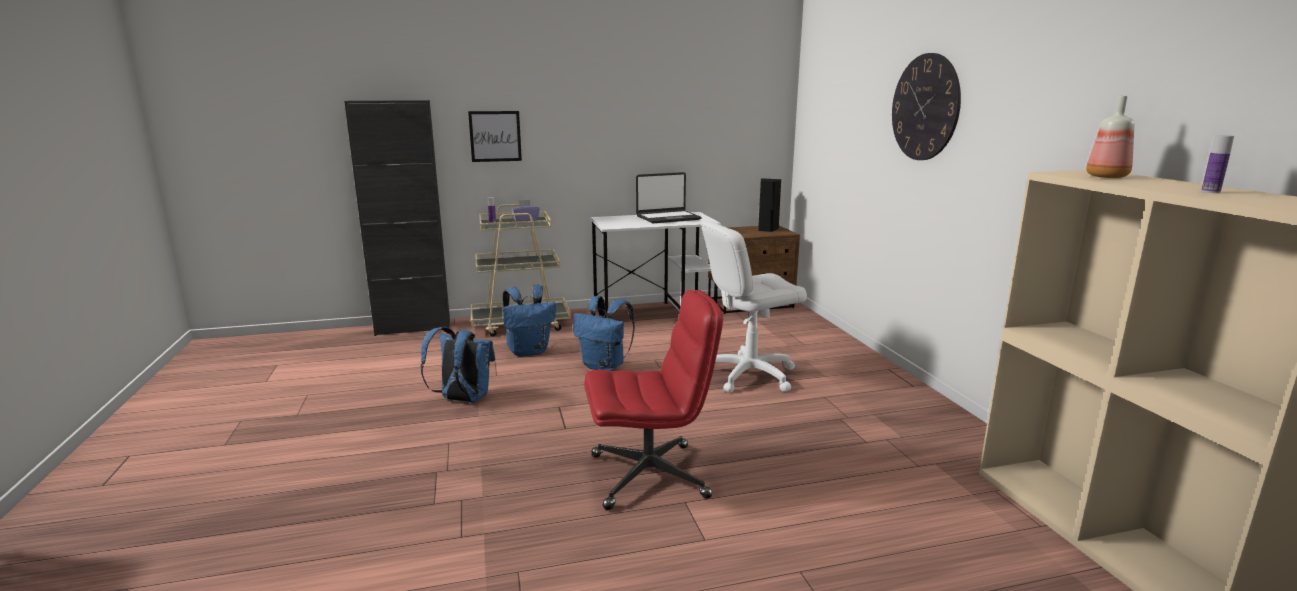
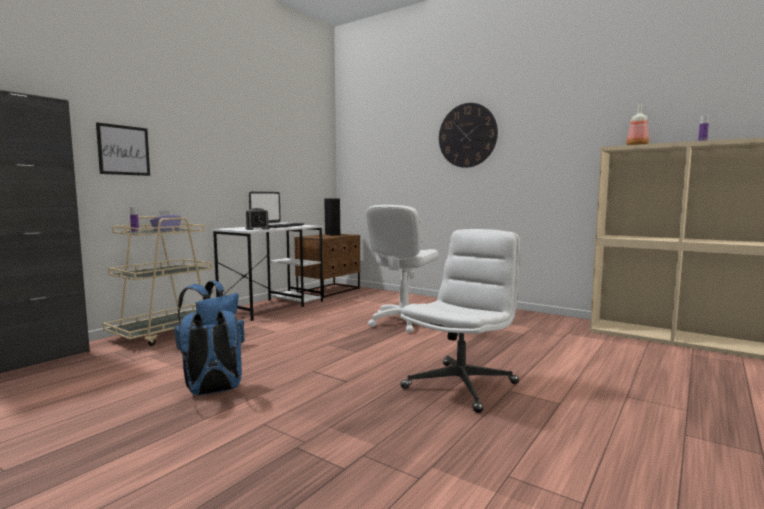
camera: 40 degrees left, 10 degrees down
(605, 366) = (298, 340): blue backpack -> none
(626, 224) = (257, 229): none -> alarm clock
(650, 475) = (460, 385): red office chair -> white office chair

